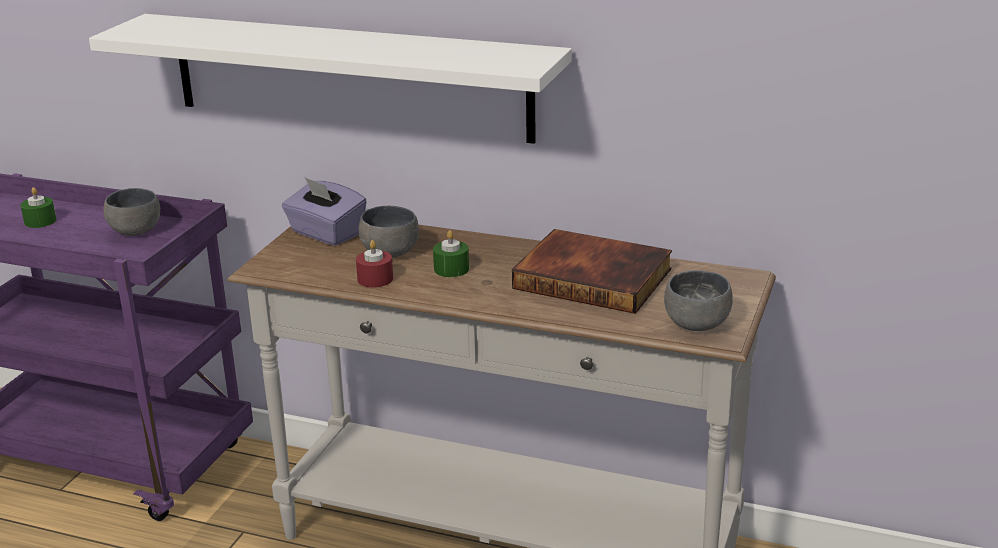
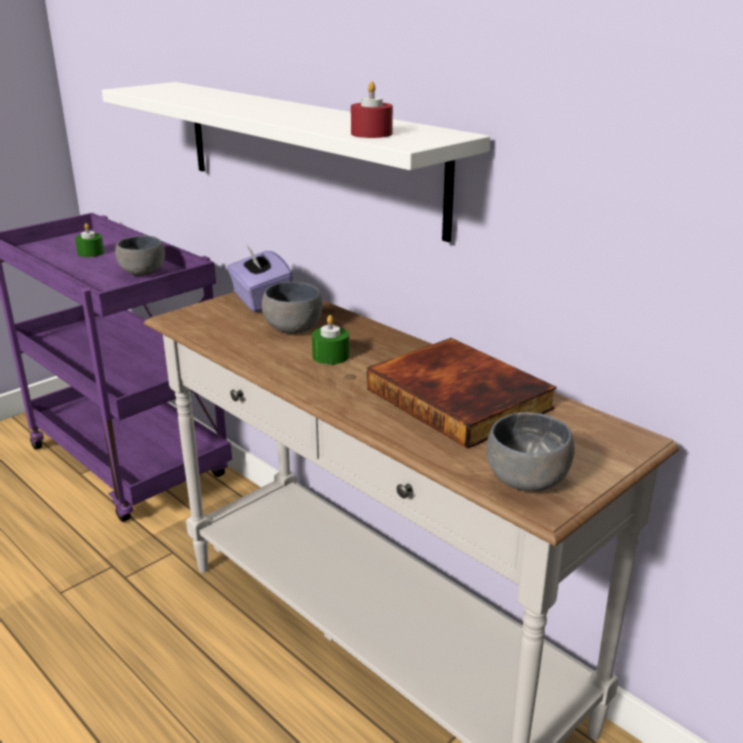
camera: 25 degrees right, 0 degrees up
(375, 279) = (253, 349): red candle -> red candle (371, 133)

